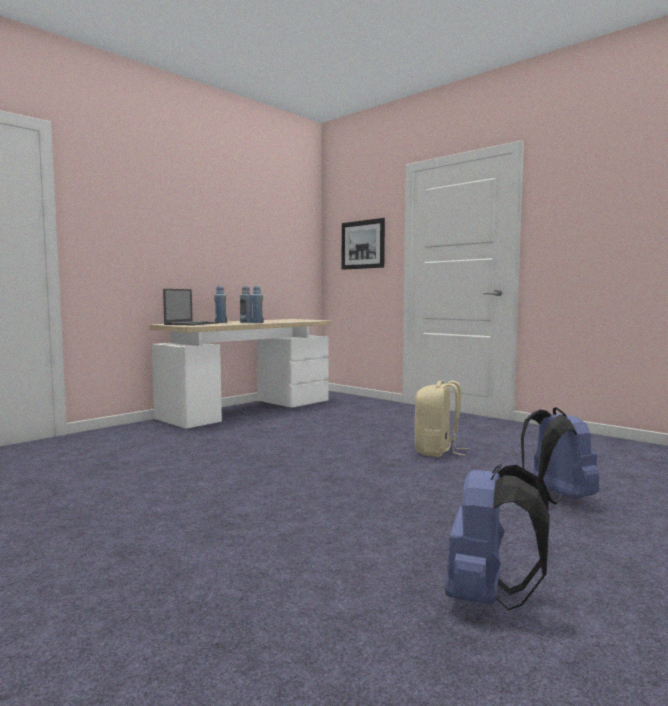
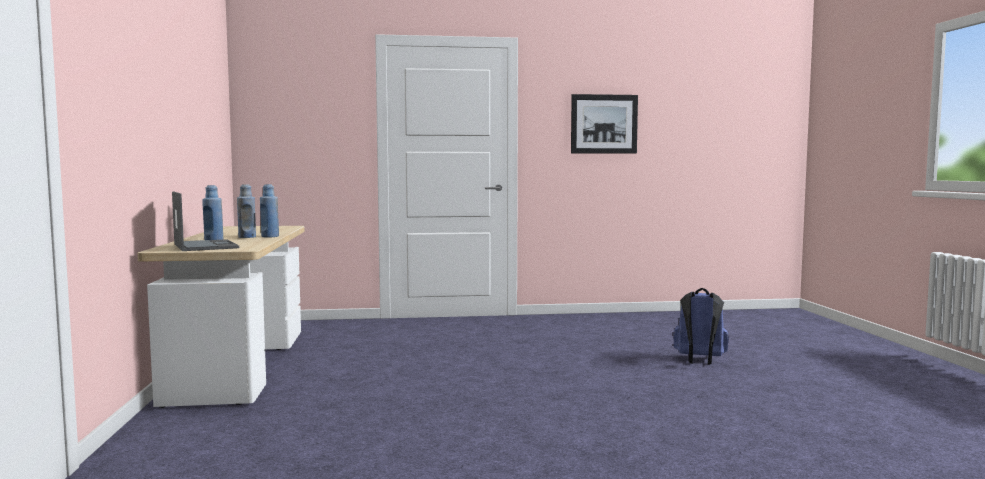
camera: 50 degrees left, 0 degrees up
(362, 244) = (309, 125): picture -> picture (604, 124)
(437, 451) = (550, 353): beige backpack -> none
(488, 598) = (827, 421): blue backpack -> none

